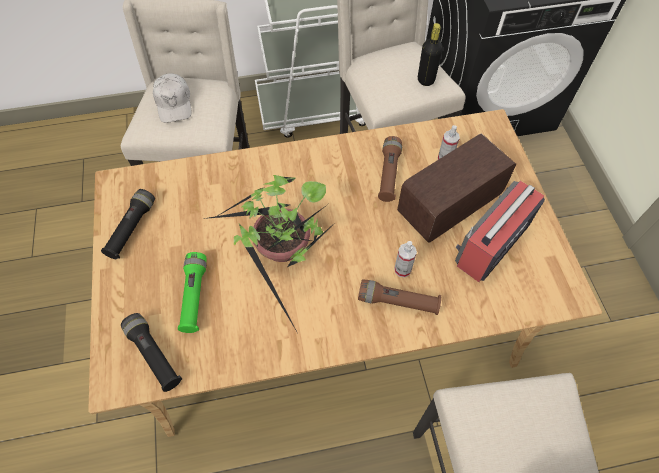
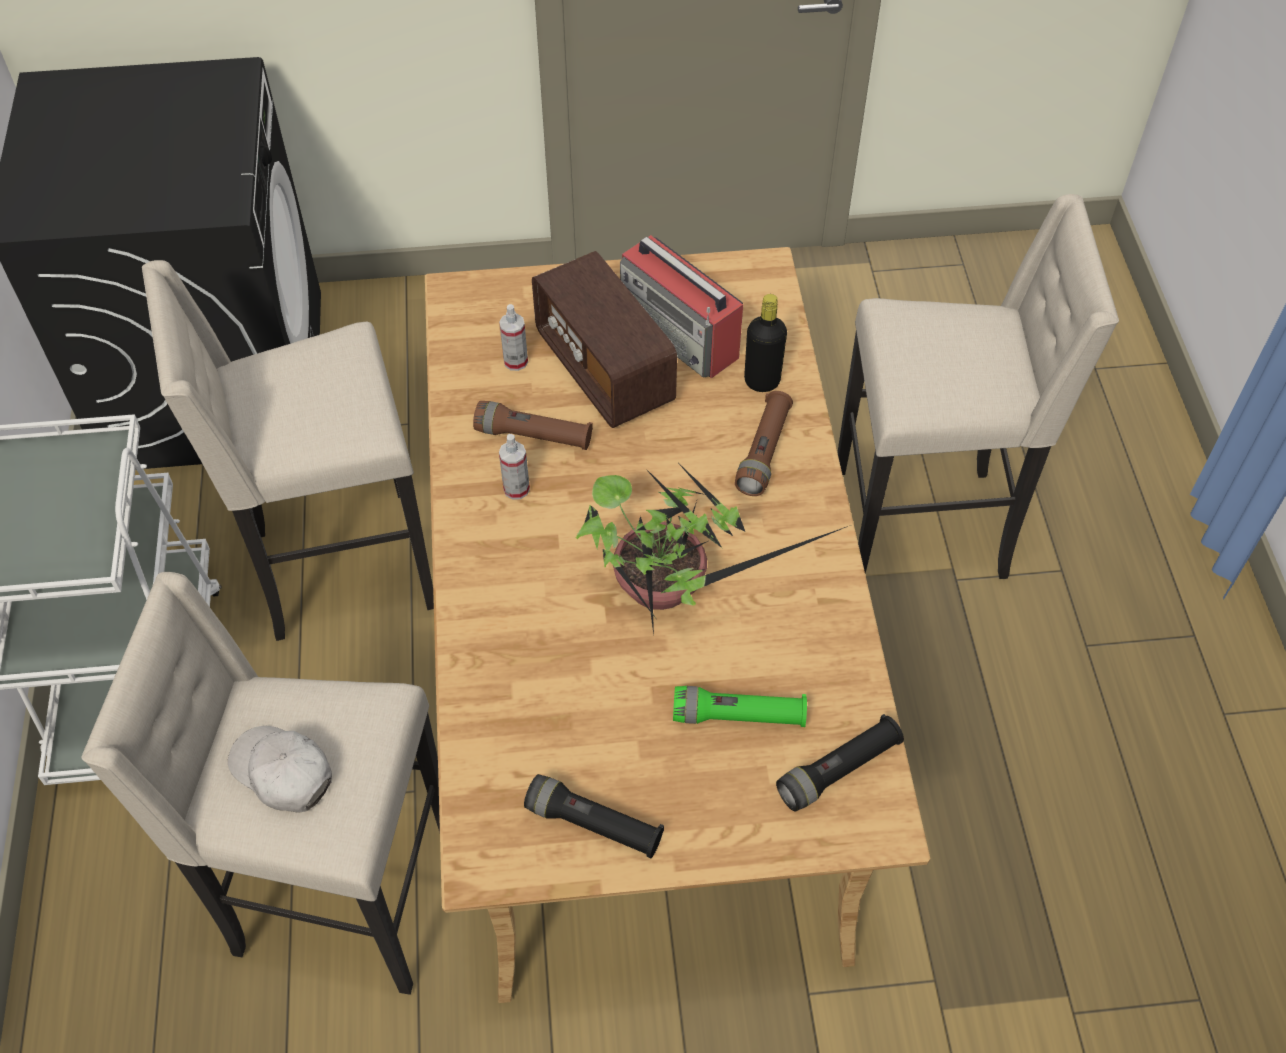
camera: 85 degrees left, 5 degrees down
(174, 103) = (283, 773): white cap -> white cap turned 135 degrees counterclockwise
(402, 269) = (712, 440): spray bottle -> spray bottle (516, 489)
(426, 80) = (329, 362): black bottle -> black bottle (762, 381)

